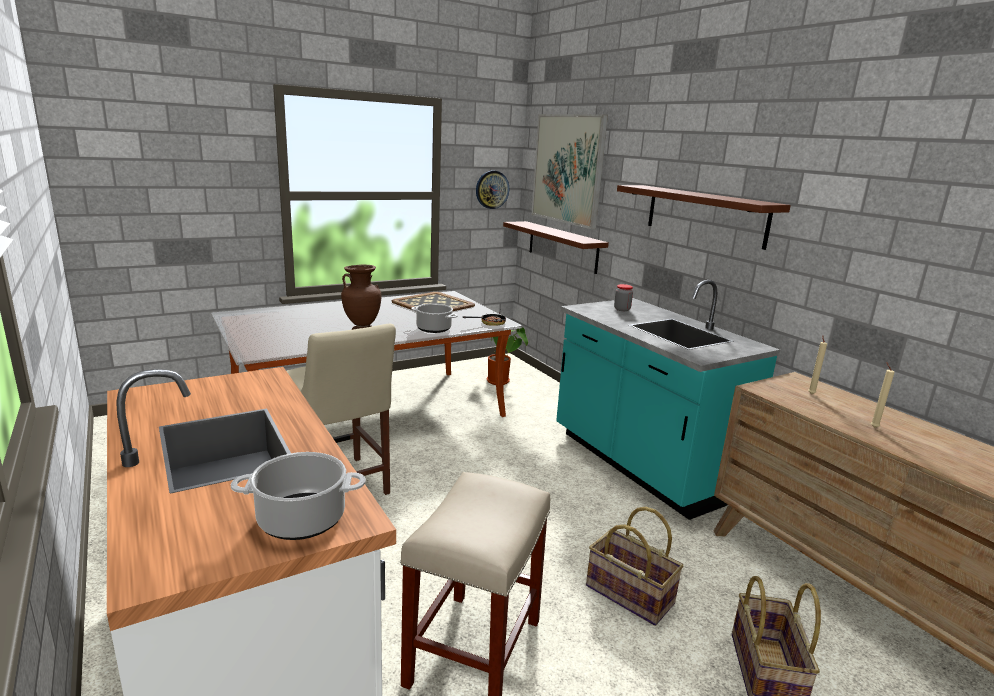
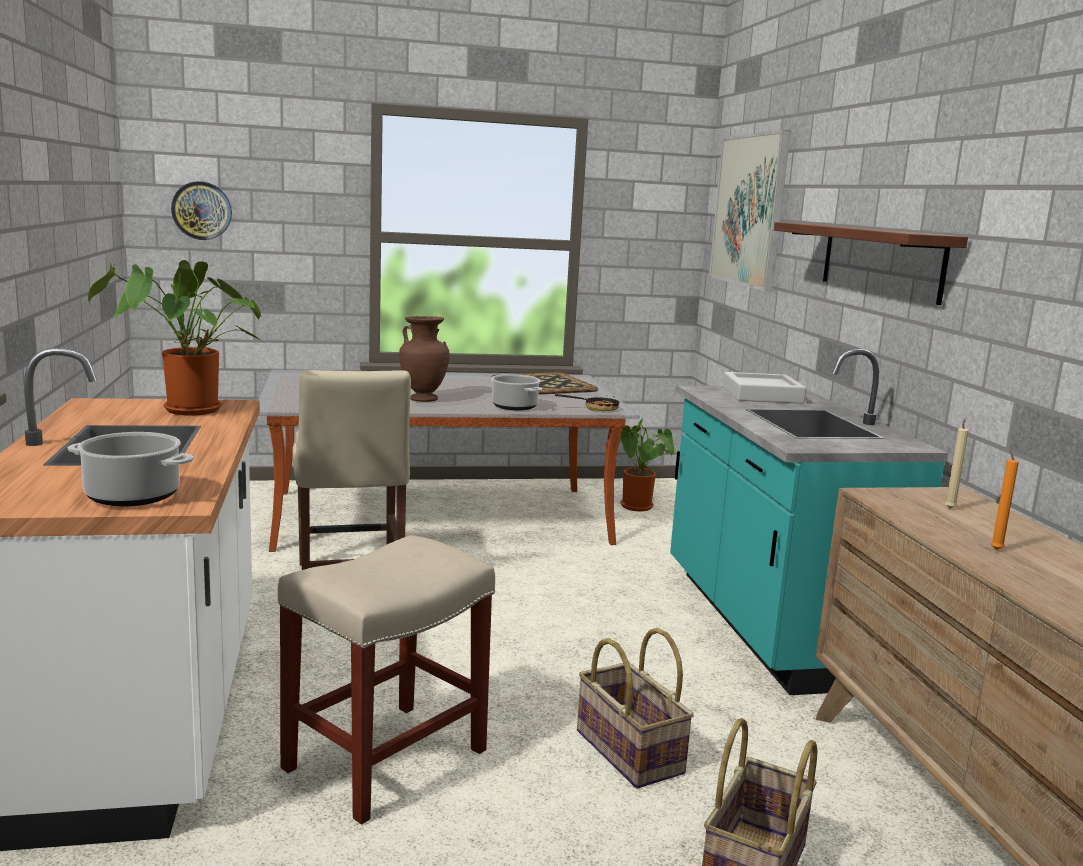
camera: 20 degrees right, 5 degrees down
(237, 391) = (188, 411): none -> potted plant
(492, 189) = (659, 241): wall clock -> wall clock (202, 210)
(562, 246) = (739, 319): shelf -> none
(622, 309) = (762, 395): jar -> grey tray
(873, 427) = (995, 549): beige candle -> orange candle

